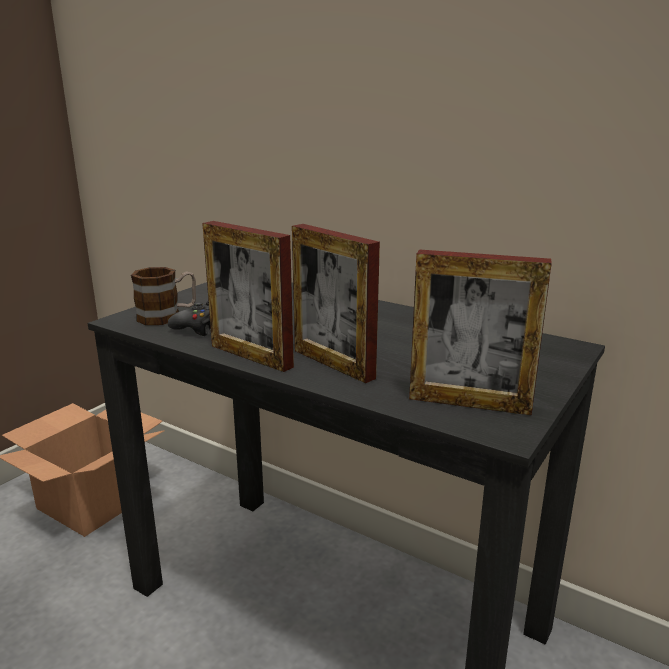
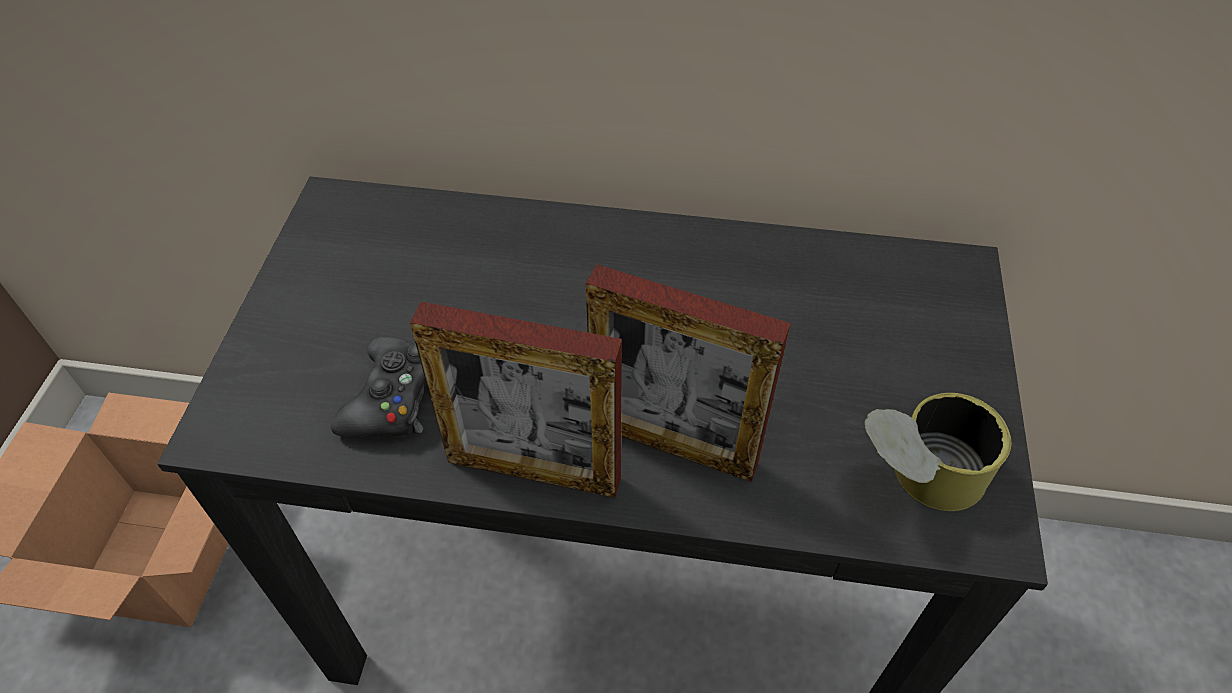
camera: 25 degrees left, 30 degrees up
(168, 316) = (298, 389): mug -> none
(469, 403) = (914, 479): picture frame -> can

